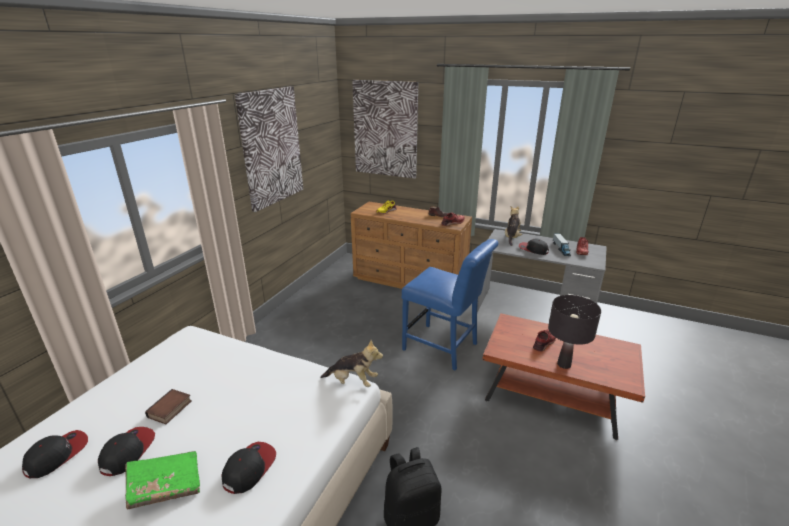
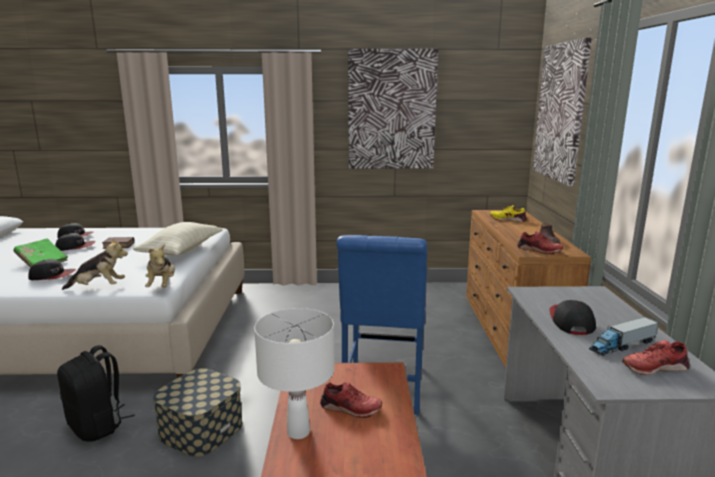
camera: 65 degrees right, 10 degrees down
(252, 361) = (182, 251): none -> beige pillow
(448, 445) = (201, 429): none -> storage box
(512, 238) = (591, 301): plush toy -> plush toy (98, 287)
(564, 364) = (298, 432): black table lamp -> white table lamp

